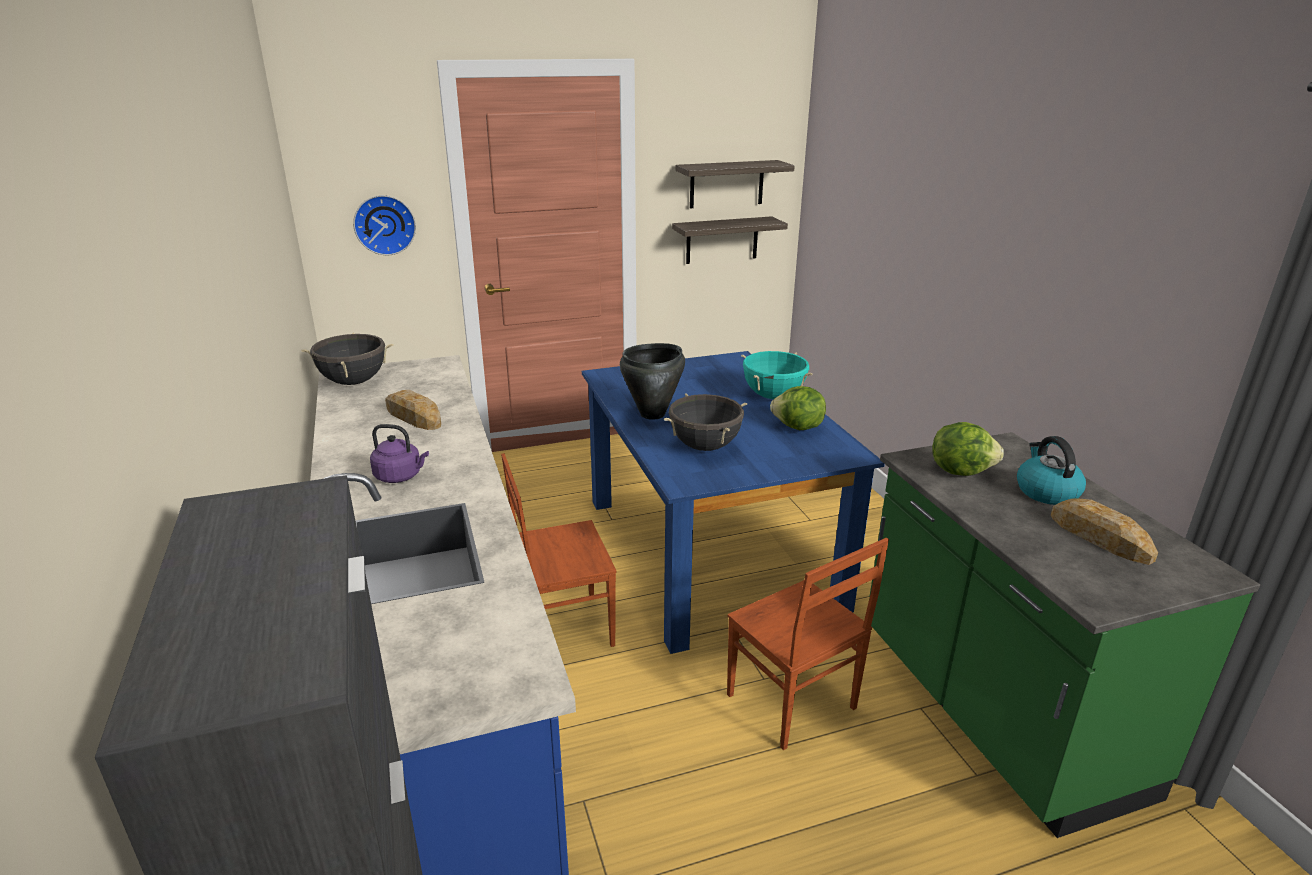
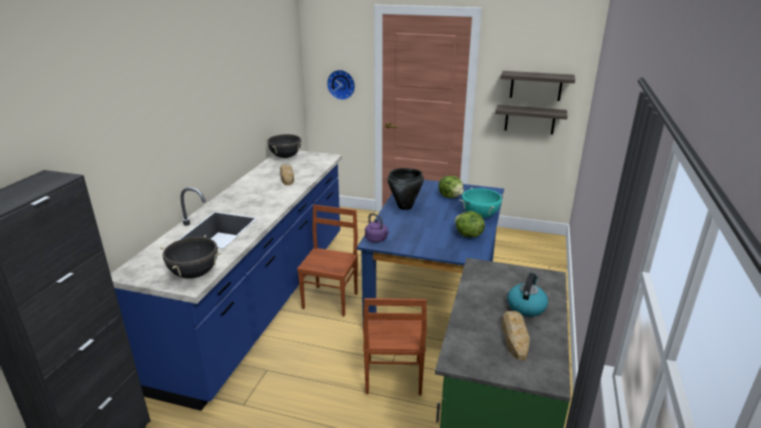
camera: 35 degrees right, 0 degrees up
(400, 476) = (250, 200): purple kettle -> purple kettle (377, 239)
(564, 626) = (331, 300): brown chair -> brown chair turned 90 degrees clockwise
(704, 446) = (407, 229): black cooking pot -> black cooking pot (194, 274)
(960, 470) = (495, 279): lettuce -> lettuce (451, 196)

